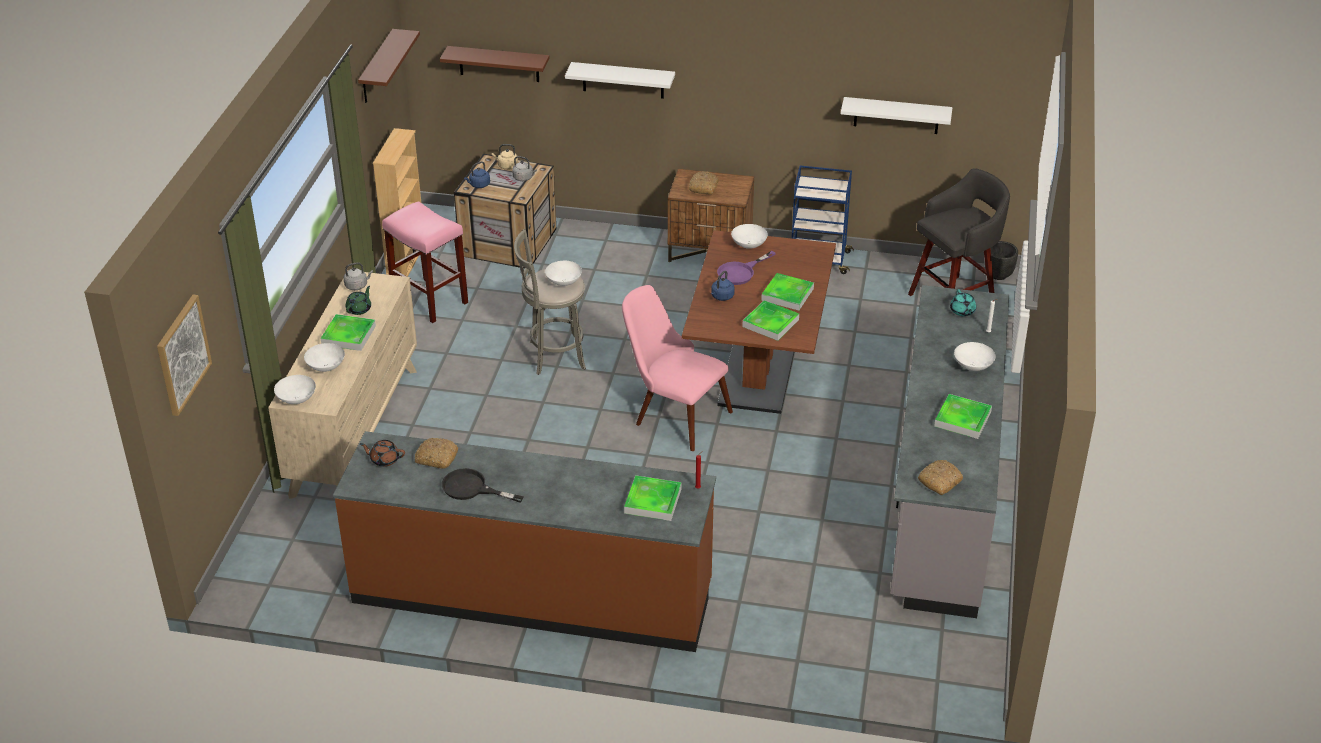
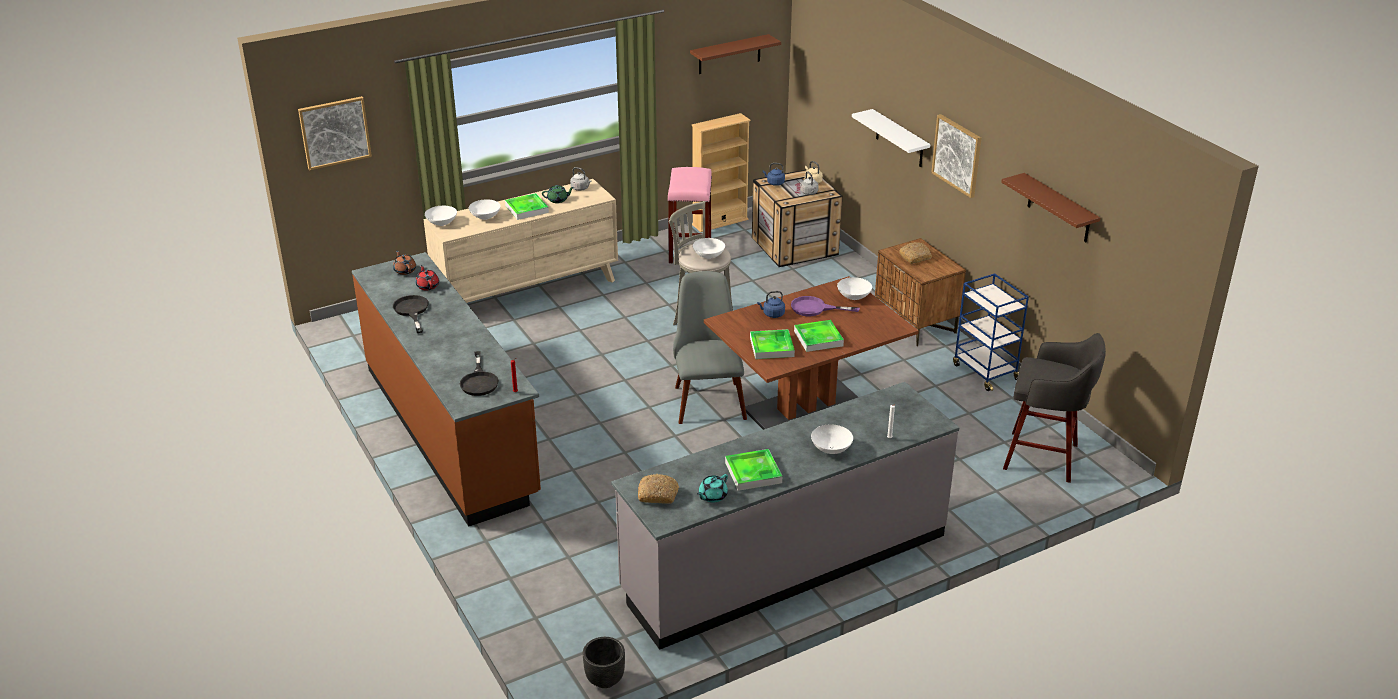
camera: 50 degrees right, 5 degrees down
(436, 458) = (427, 286): bread -> red teapot
(499, 64) = (834, 94): brown shelf -> brown shelf (1059, 209)
(653, 501) = (479, 381): tray -> black frying pan
(673, 414) = (707, 396): pink chair -> grey chair
(719, 70) = (957, 155): none -> picture
(896, 115) = (1069, 256): white shelf -> none
(962, 311) = (898, 414): turquoise teapot -> turquoise teapot (712, 496)
(998, 275) = (1115, 465): black planter -> black planter (604, 680)

